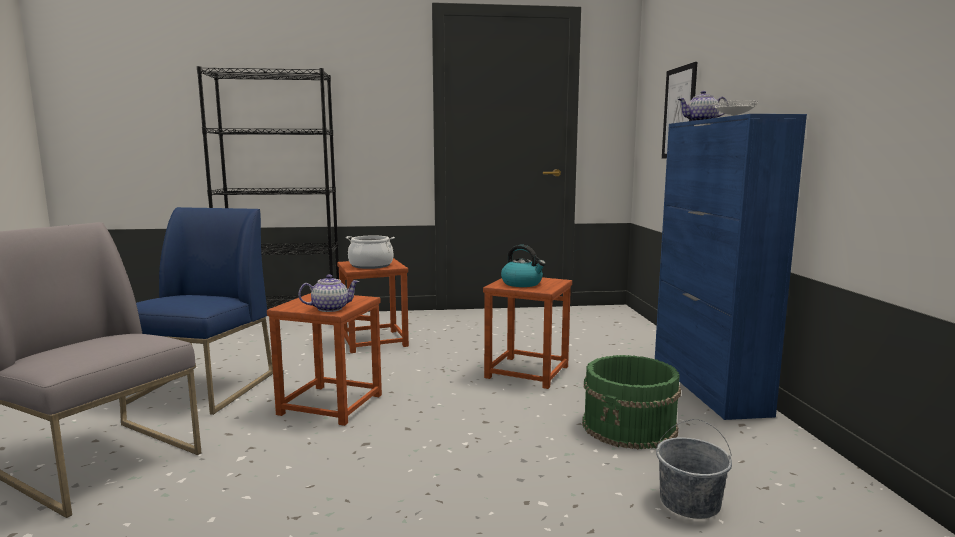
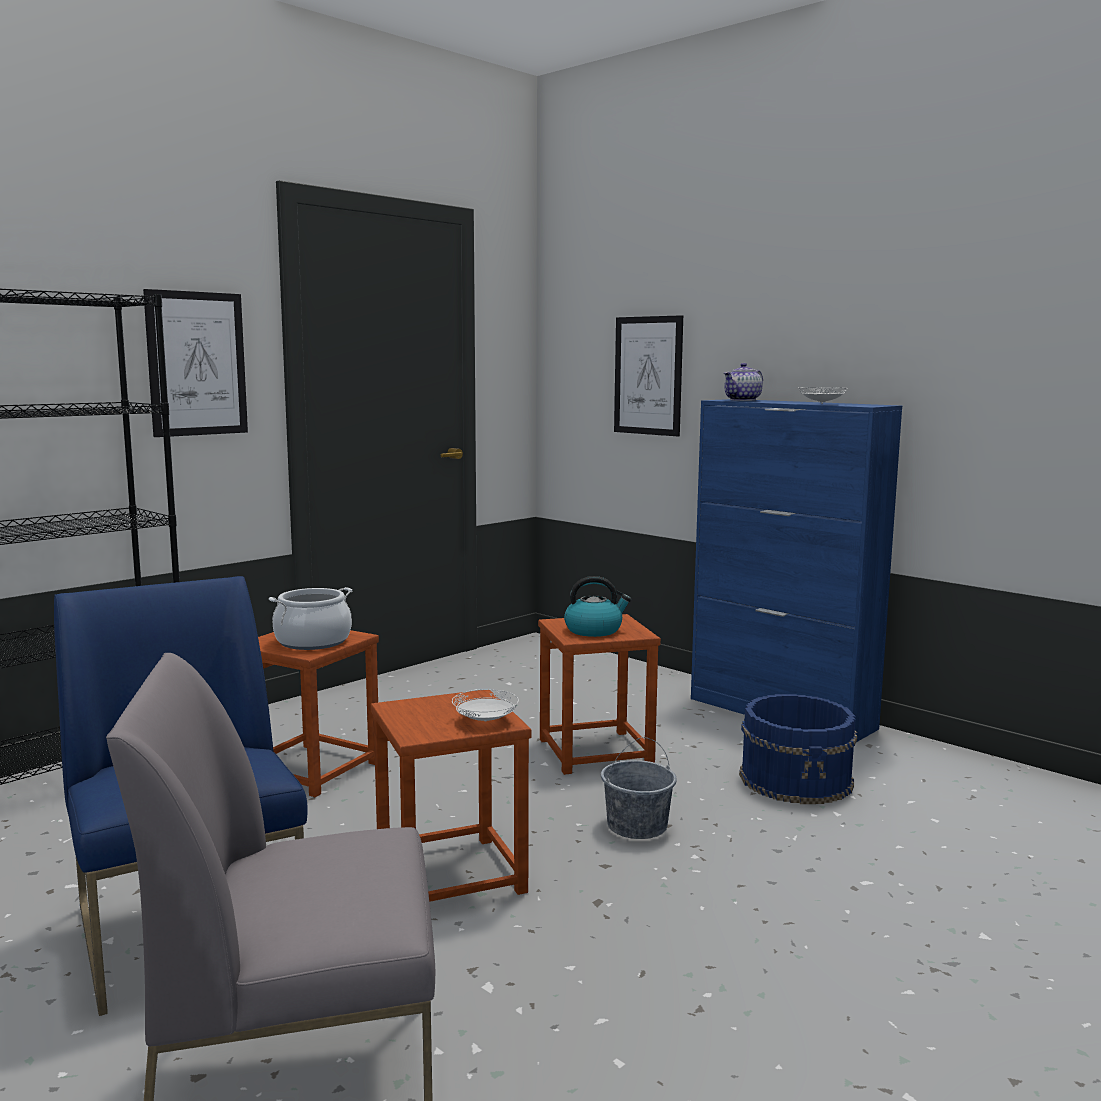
camera: 40 degrees left, 0 degrees up
(330, 308) = (485, 721): teapot -> white plate
(377, 111) = (197, 364): none -> picture
(630, 426) = (797, 779): green bucket -> blue bucket
(690, 502) = (953, 831): grey bucket -> grey bucket (637, 826)

